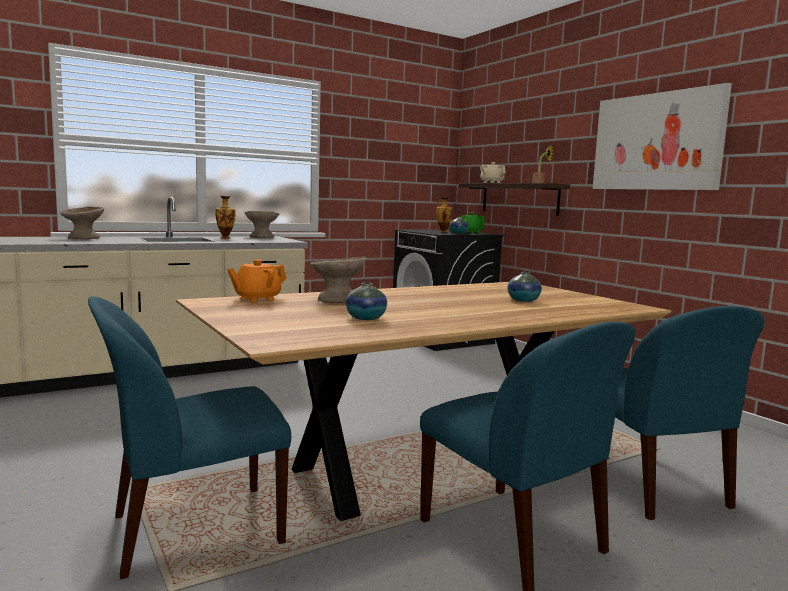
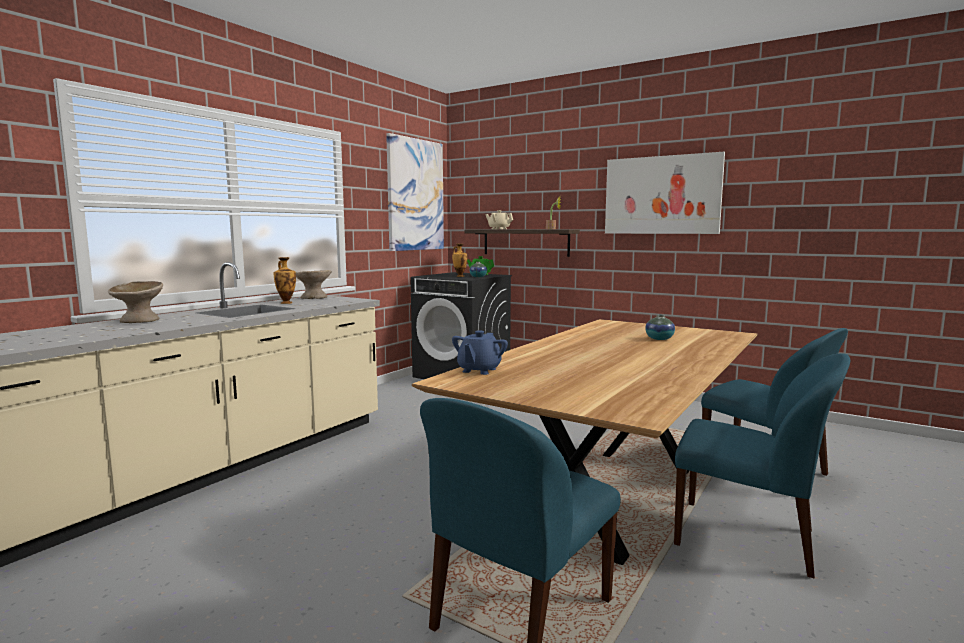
camera: 25 degrees left, 0 degrees up
(257, 299) = (479, 370): orange teapot -> blue teapot
(338, 300) = (542, 360): beige bowl -> none
(366, 318) = (621, 376): vase -> none
(412, 146) = (415, 195): none -> picture

